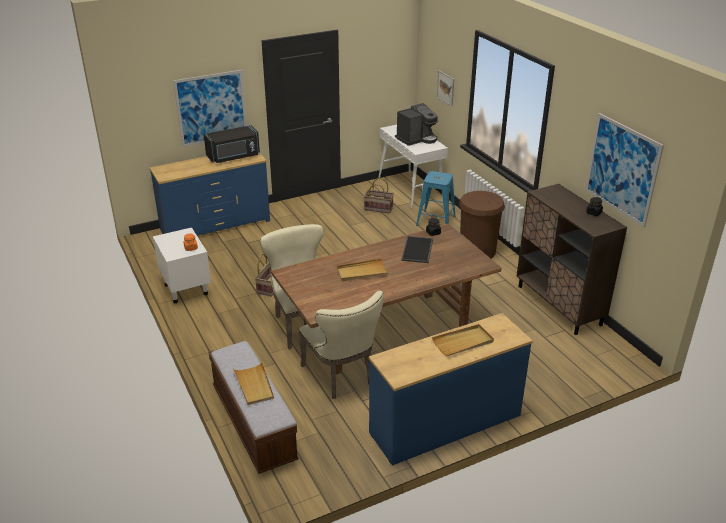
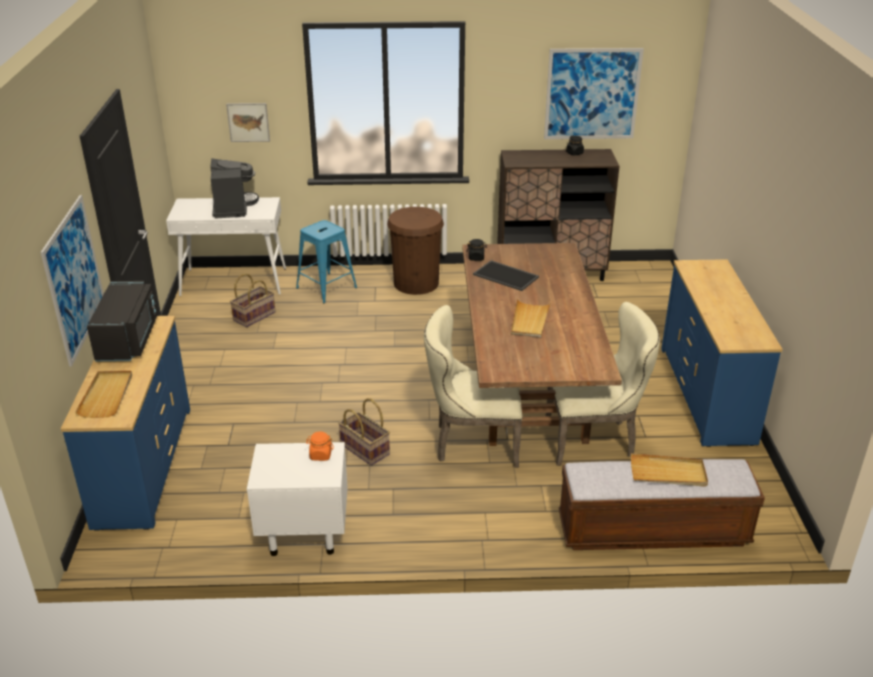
camera: 65 degrees left, 0 degrees up
(463, 342) = (716, 292): beige tray -> beige tray (106, 396)

